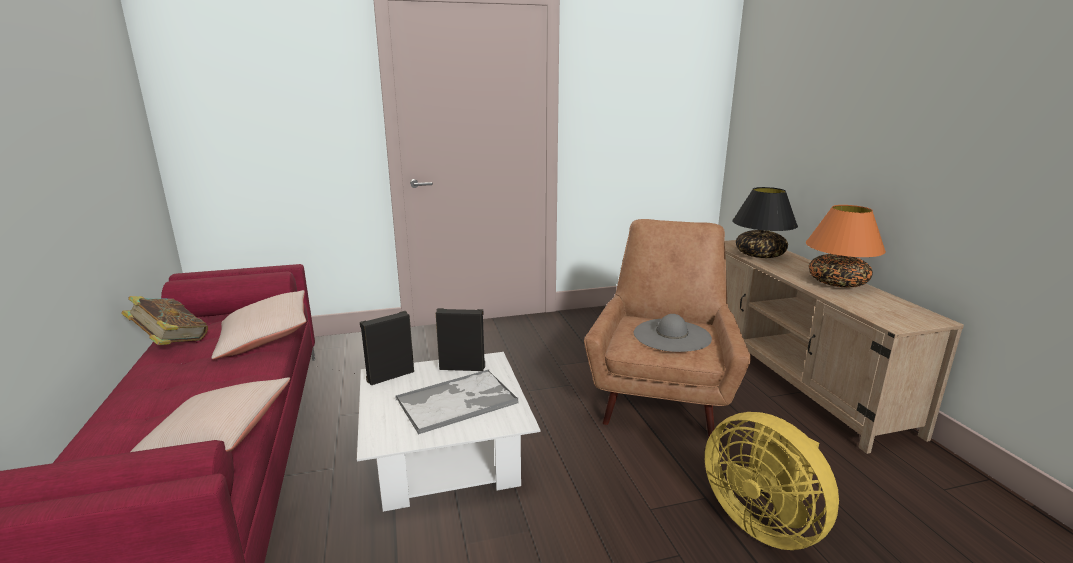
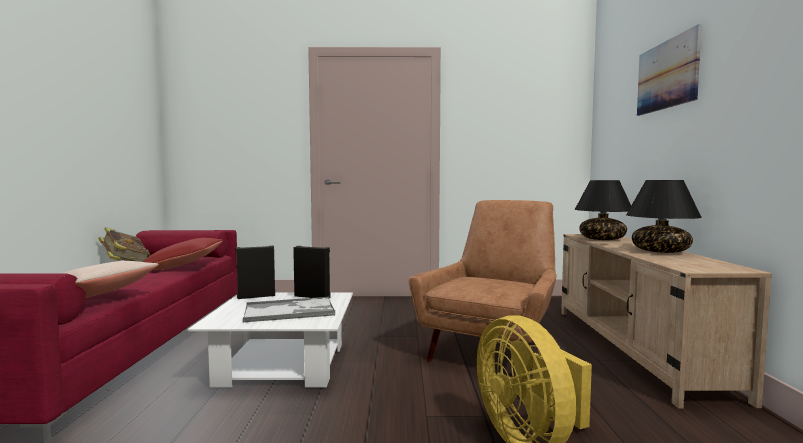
camera: 15 degrees right, 15 degrees down
(265, 338) = (183, 266): beige pillow -> red pillow
(672, 335) = (490, 284): grey hat -> none
(836, 282) = (660, 251): orange table lamp -> black table lamp
(855, 73) = (666, 75): none -> picture

